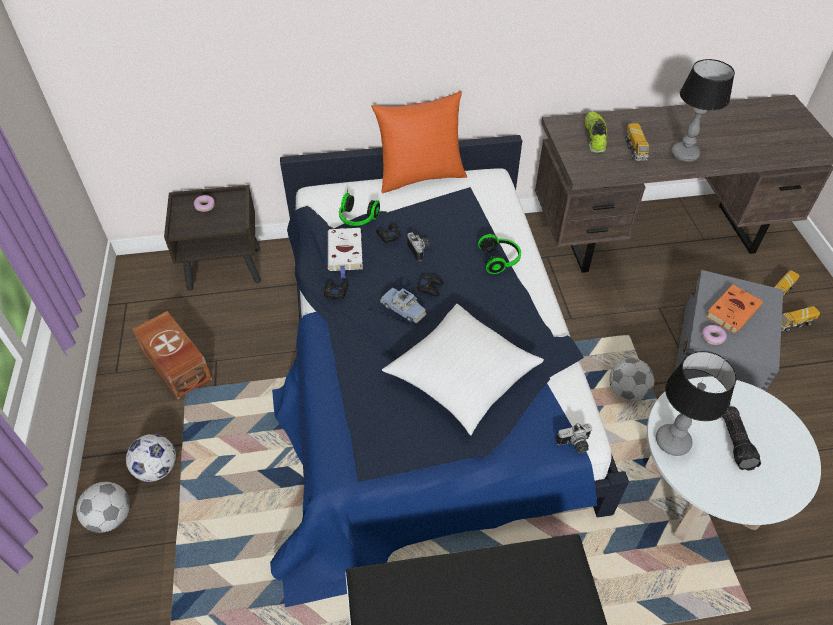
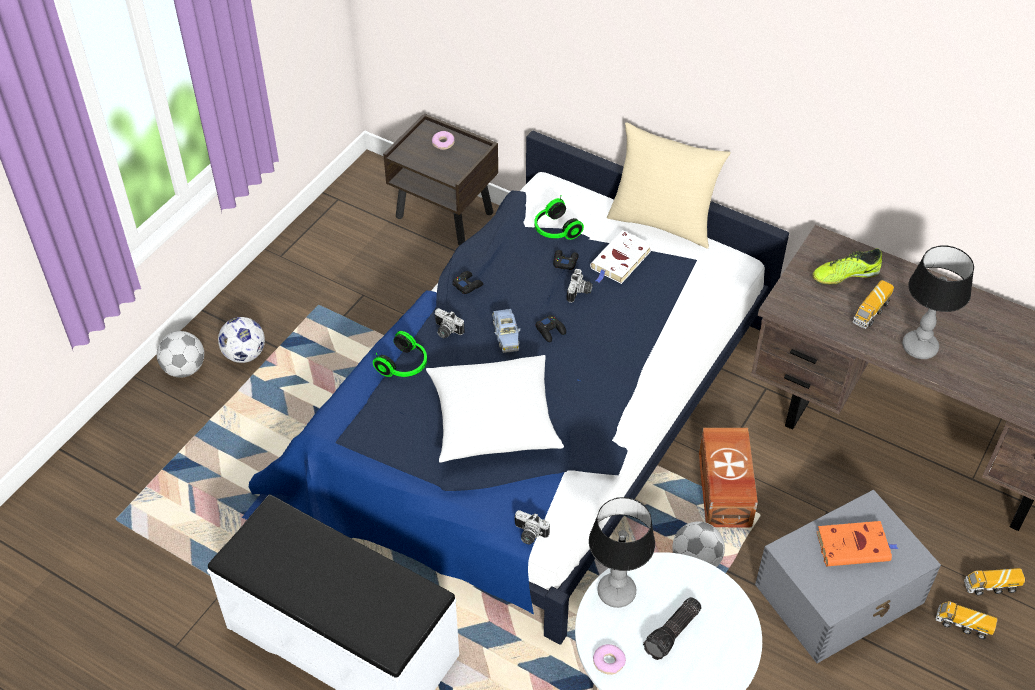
camera: 40 degrees right, 0 degrees up
(176, 367) = (328, 280): brown storage box -> brown storage box (723, 491)
(345, 253) = (510, 256): white book -> white book (620, 261)
(356, 334) = (446, 331): none -> camera
(420, 176) = (662, 222): orange pillow -> beige pillow
(500, 260) = (643, 345): headphones -> headphones (404, 365)
(595, 137) = (845, 275): shoe -> shoe turned 150 degrees counterclockwise
(712, 337) = (799, 554): donut -> donut (609, 662)

